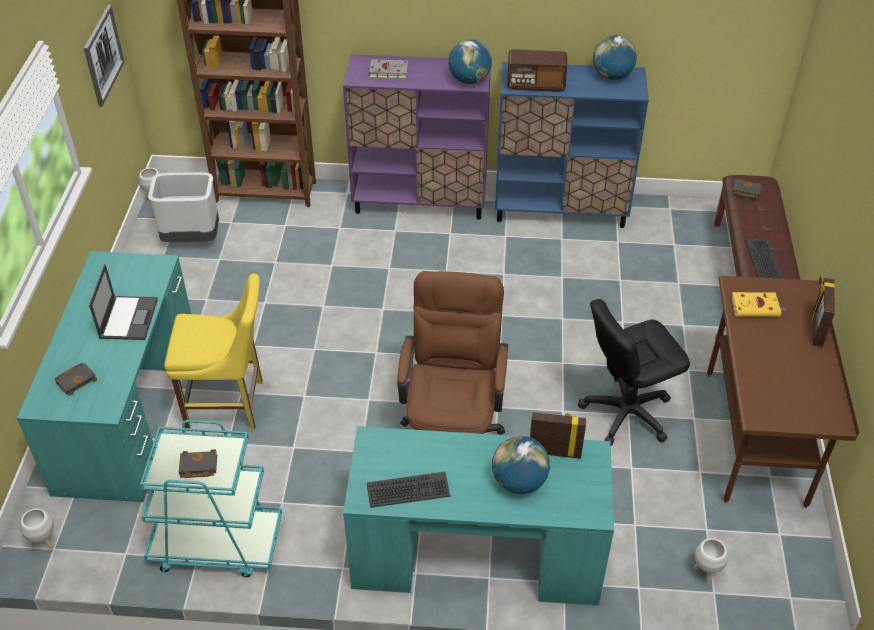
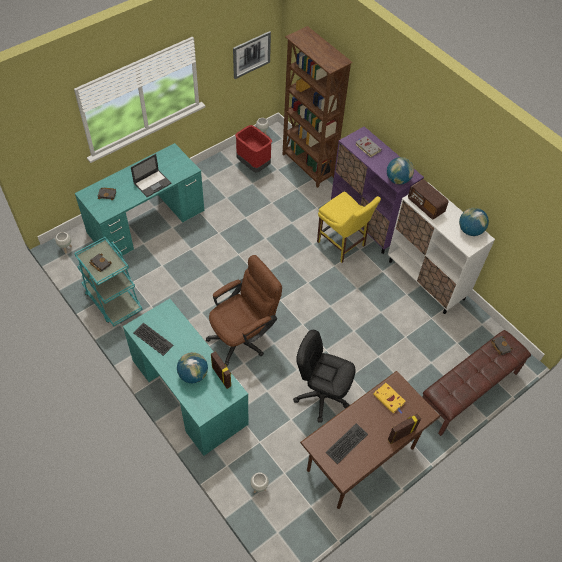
camera: 45 degrees right, 10 degrees up
(192, 238) = (254, 165): grey trash can -> red trash can
(229, 405) = (181, 250): yellow chair -> yellow chair (342, 245)
(561, 210) = (426, 280): blue cabinet -> white cabinet
(763, 261) = (454, 386): keyboard -> keyboard (347, 443)

